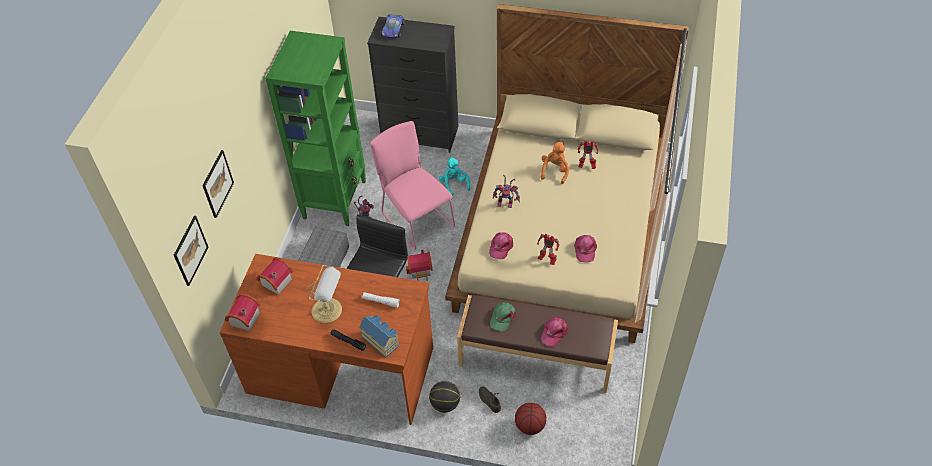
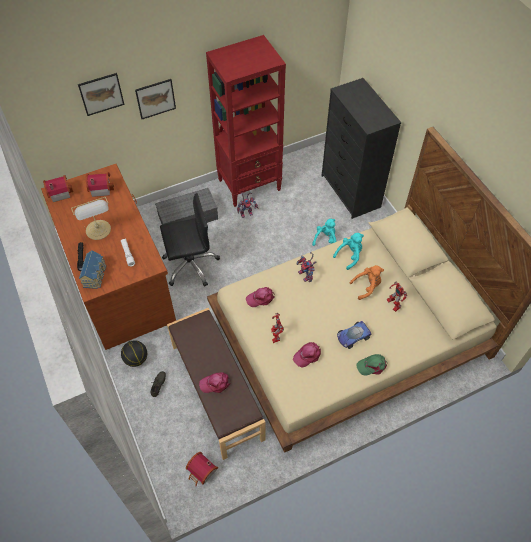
camera: 50 degrees right, 5 degrees up
(190, 250) = (43, 120): picture -> picture (155, 98)
(335, 199) = (250, 185): green bookcase -> red bookcase
(392, 30) = (358, 93): toy car -> toy car (352, 336)
(415, 218) = (274, 238): pink chair -> none
(421, 271) = (233, 271): toy house -> toy house (202, 473)
(502, 317) = (203, 341): green cap -> green cap (372, 365)
(513, 163) = (349, 255): none -> turquoise plush toy
(529, 426) = (156, 425): basketball -> none

